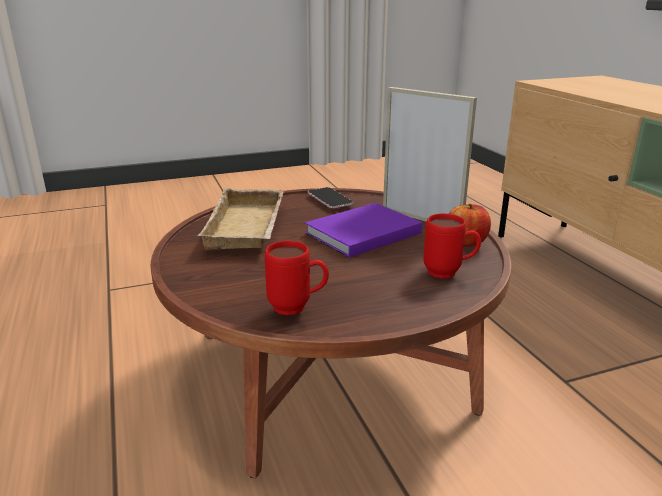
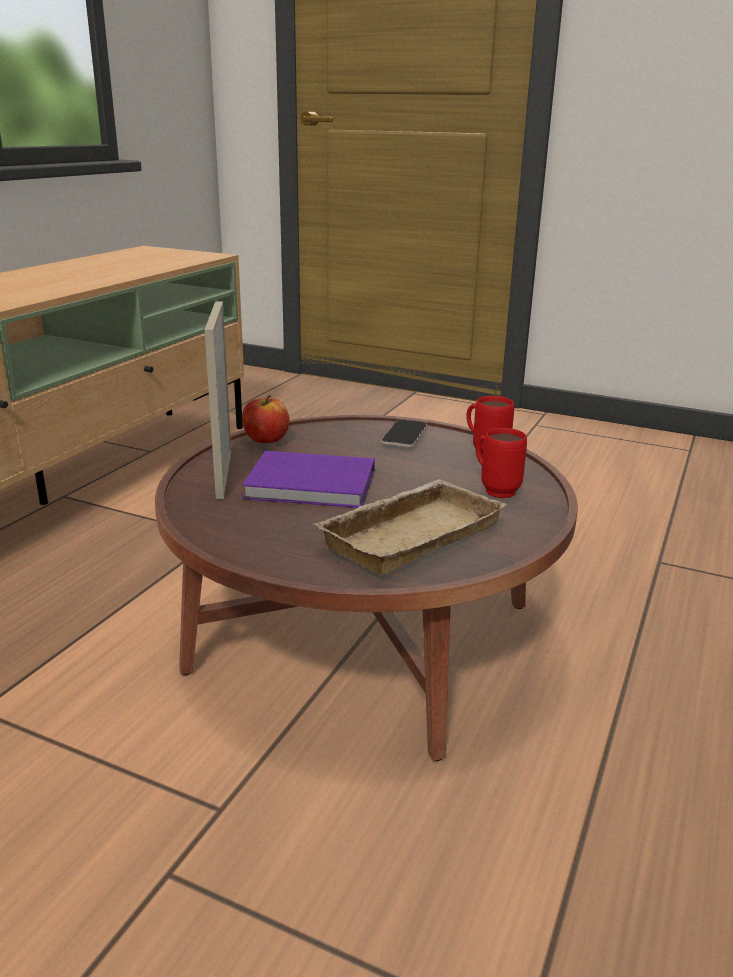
camera: 135 degrees left, 0 degrees up
(330, 198) = (242, 531): phone -> phone (404, 434)
(449, 273) = (332, 435): red mug -> red mug (494, 489)

